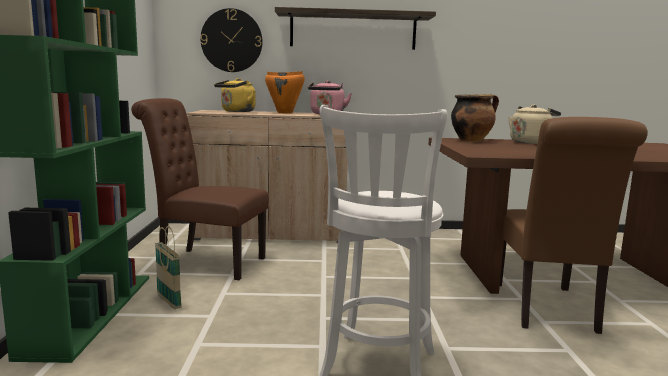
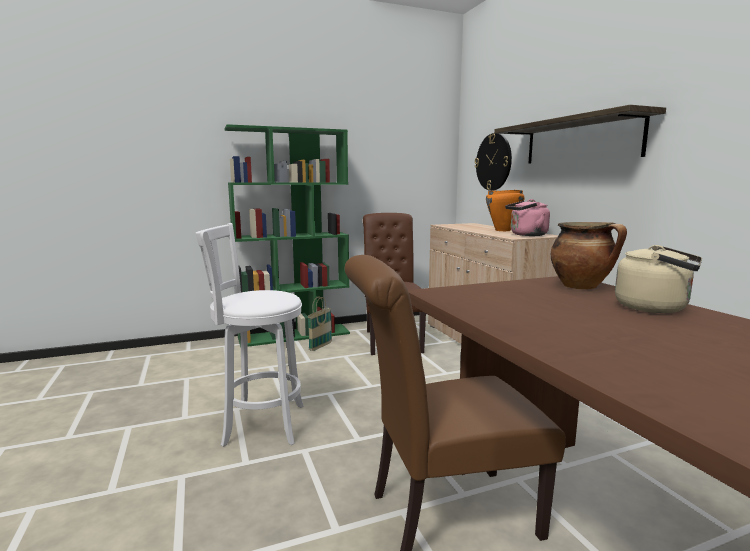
camera: 70 degrees right, 0 degrees up
(236, 111) = (477, 226): yellow kettle -> none

